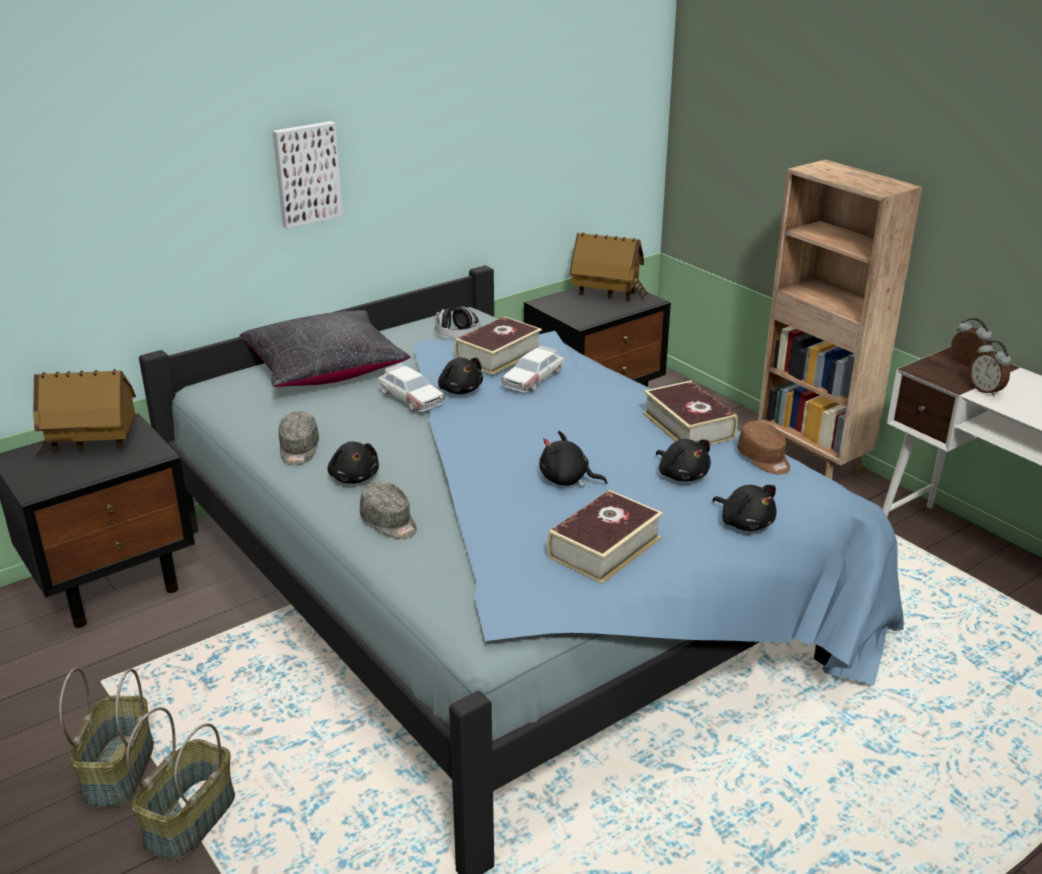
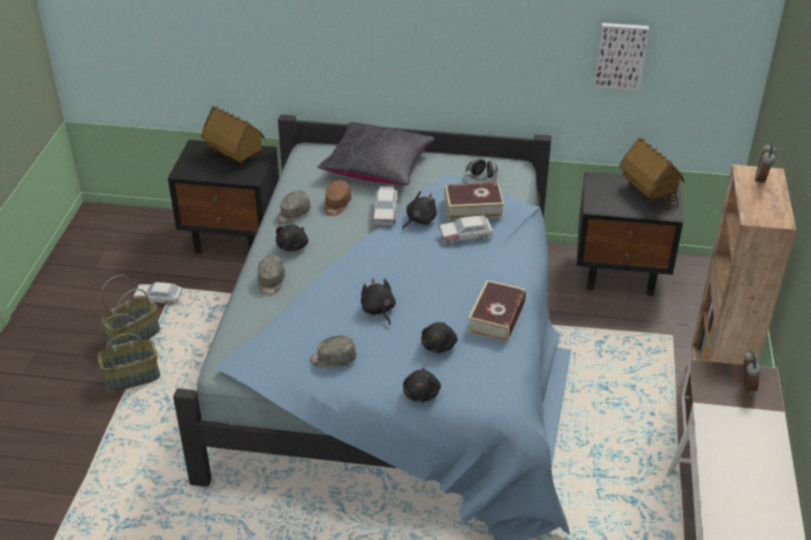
camera: 45 degrees right, 10 degrees up
(94, 705) = (159, 298): none -> toy car
(306, 173) = (410, 36): picture -> picture (621, 55)
(460, 390) = (419, 220): black plush toy -> black plush toy turned 150 degrees counterclockwise
(604, 547) = (333, 359): book -> grey cap
(764, 459) = (500, 365): brown cap -> brown cap (337, 204)
(986, 390) = (718, 411): alarm clock -> alarm clock (761, 180)

